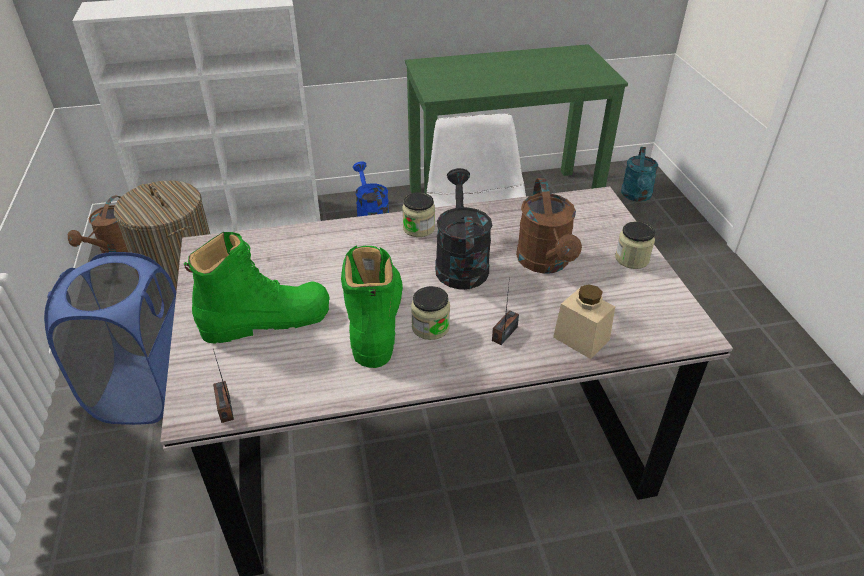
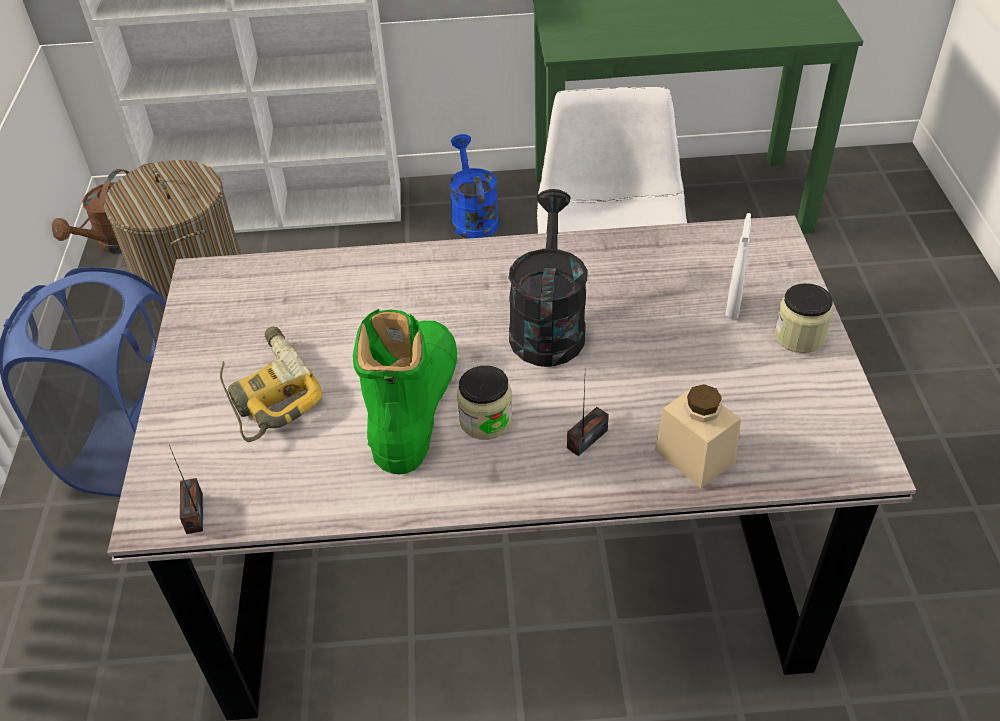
camera: 10 degrees right, 5 degrees up
(266, 320) = (267, 391): green boot -> power drill
(419, 228) = (499, 266): jar -> none
(545, 263) = (670, 334): brown watering can -> none
(583, 243) = (733, 307): none -> white spray bottle
(636, 196) = (877, 206): turquoise watering can -> none

